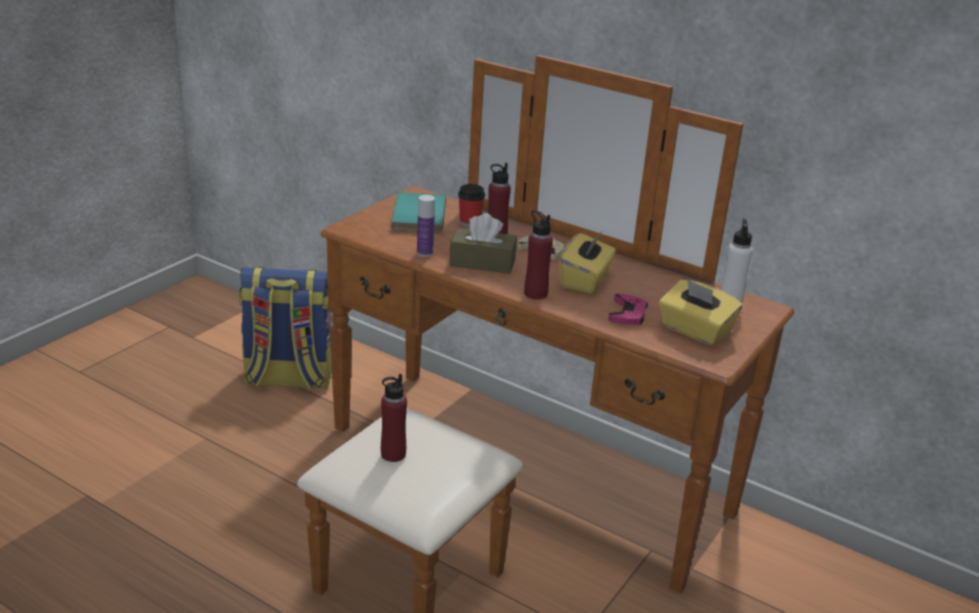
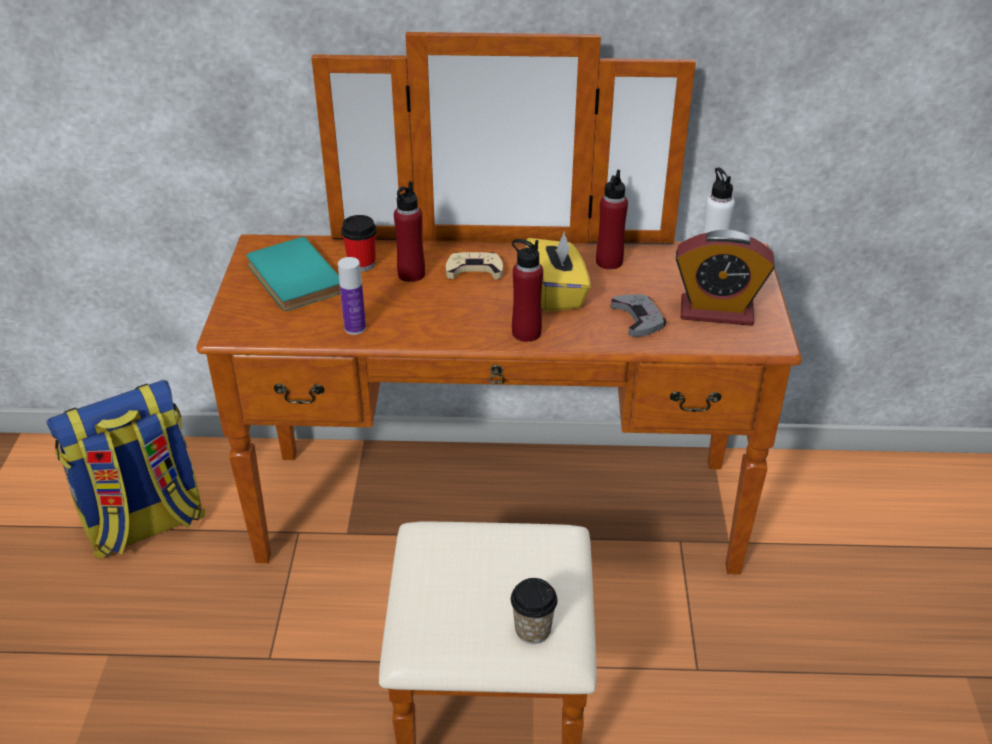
camera: 30 degrees left, 10 degrees up
(393, 454) = (468, 593): red bottle -> red bottle (609, 262)
(414, 493) = (532, 630): none -> cup
(482, 262) = (430, 314): brown tissue box -> none
(628, 314) = (638, 319): pink game controller -> grey game controller
(695, 331) = (716, 312): yellow tissue box -> alarm clock

